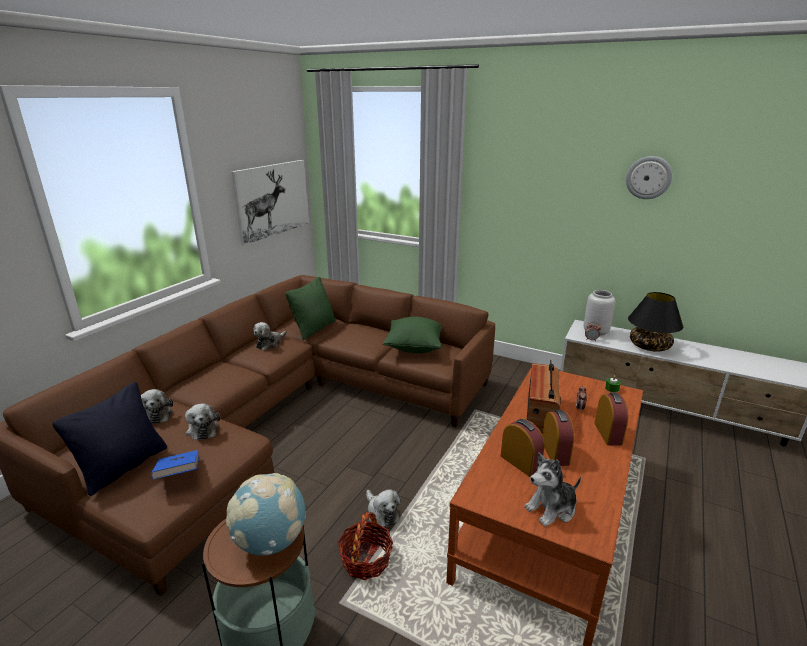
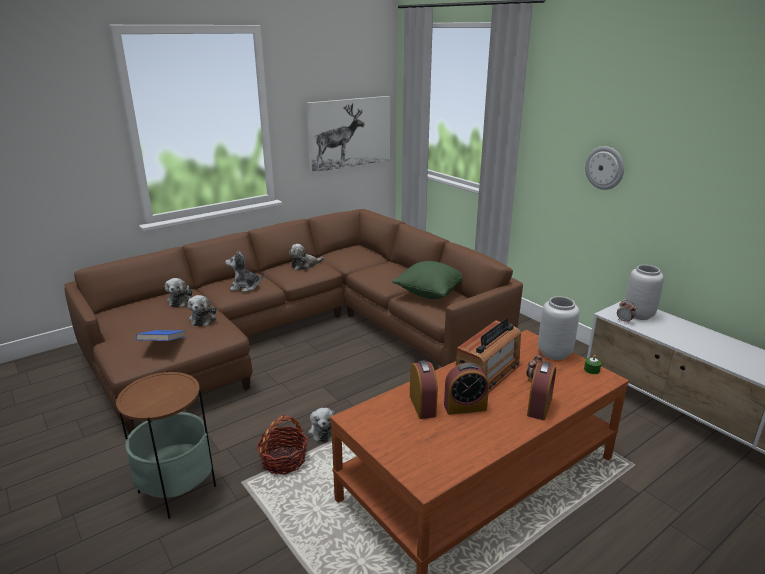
camera: 25 degrees right, 0 degrees up
(124, 467) = (133, 330): black pillow -> none
(271, 541) = (168, 397): globe -> none
(314, 329) = (353, 260): green pillow -> none
(551, 509) = (413, 448): plush toy -> plush toy (245, 287)
(555, 453) = (465, 407): alarm clock -> alarm clock turned 60 degrees clockwise
(573, 381) = (554, 353): none -> grey vase
(648, 177) = (721, 135): wall clock -> wall clock (605, 168)
(649, 346) = (693, 342): black table lamp -> none

